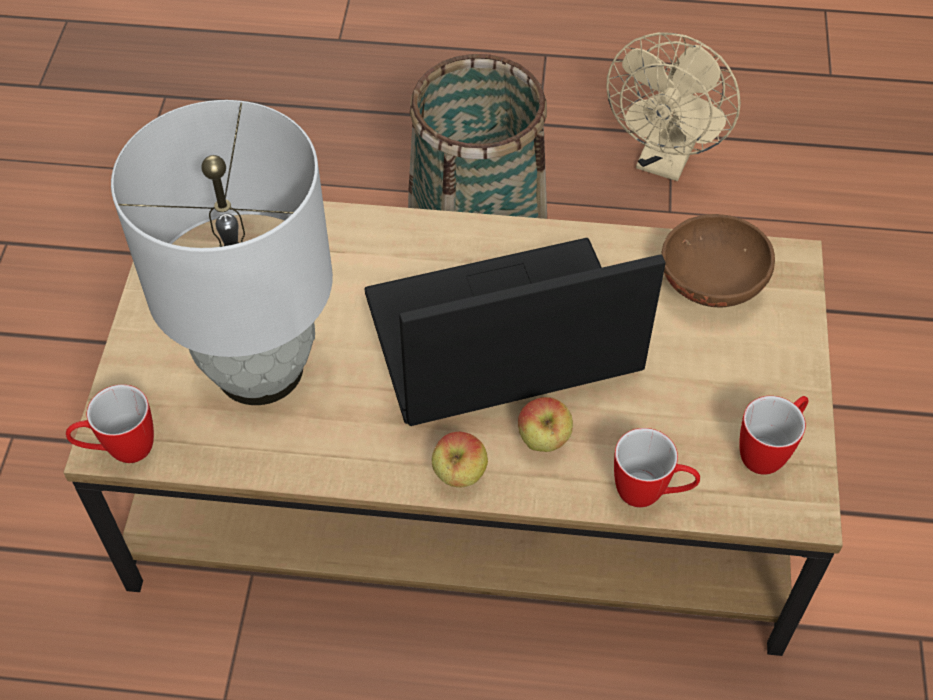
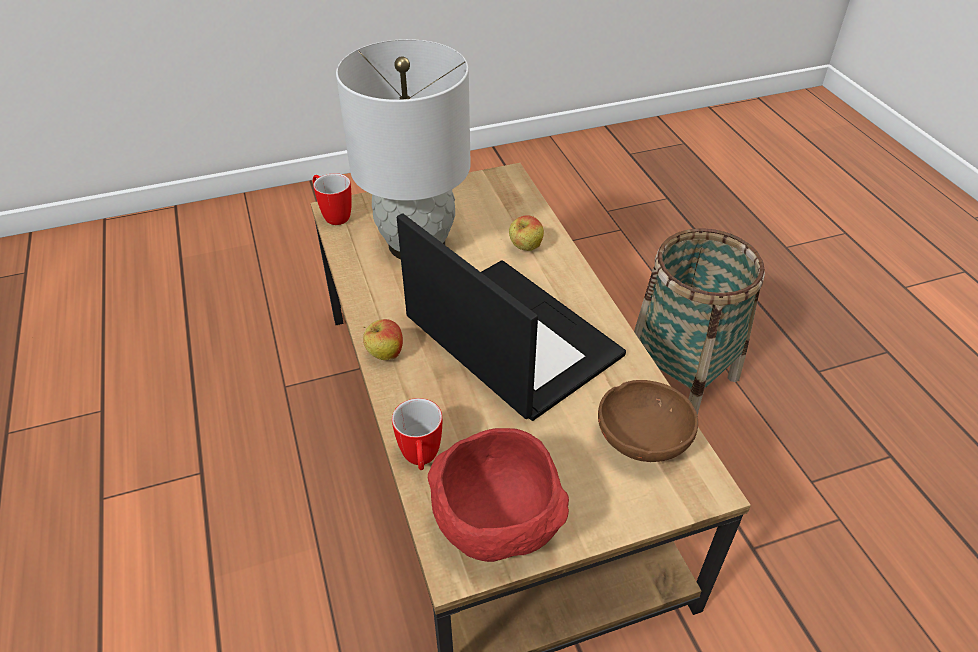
camera: 65 degrees right, 10 degrees down
(543, 441) = (435, 387): apple -> apple (525, 248)
(665, 161) = (859, 461): beige fan -> none
(769, 451) = (500, 526): mug -> red bowl

